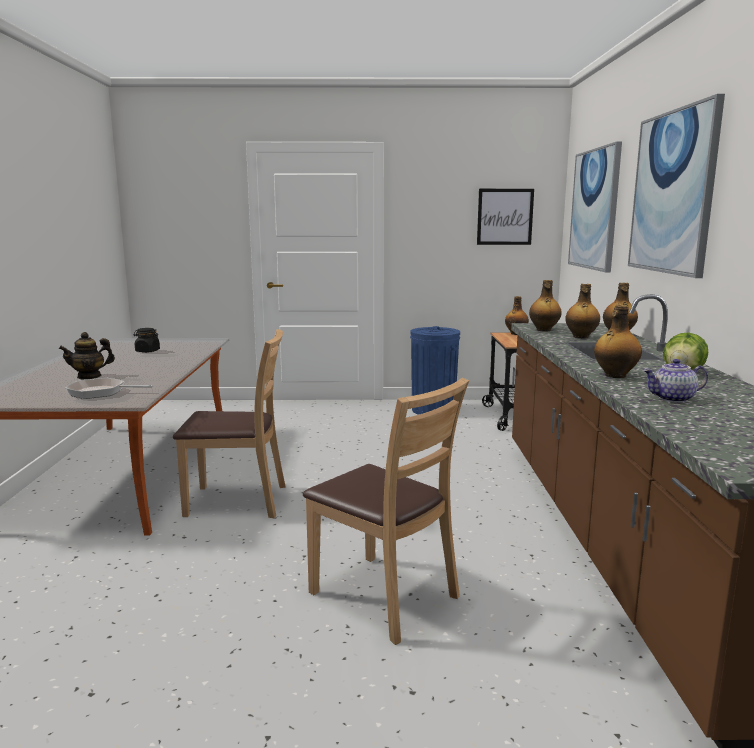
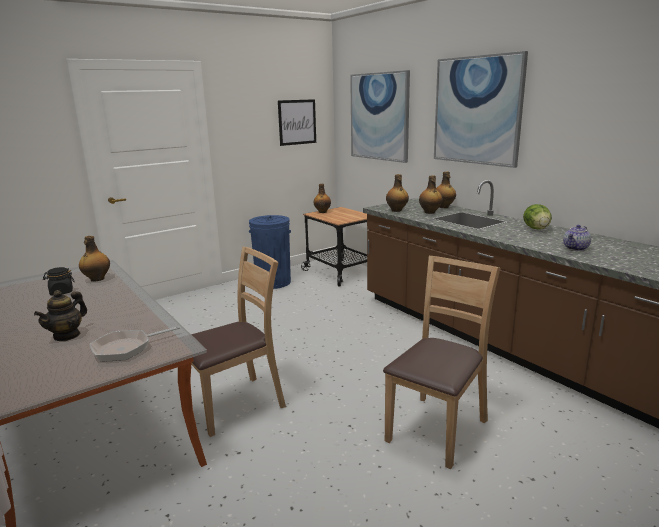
camera: 35 degrees left, 5 degrees up
(384, 596) = (436, 429): brown chair -> brown chair turned 60 degrees counterclockwise
(614, 376) = (516, 239): bottle -> bottle (97, 279)

